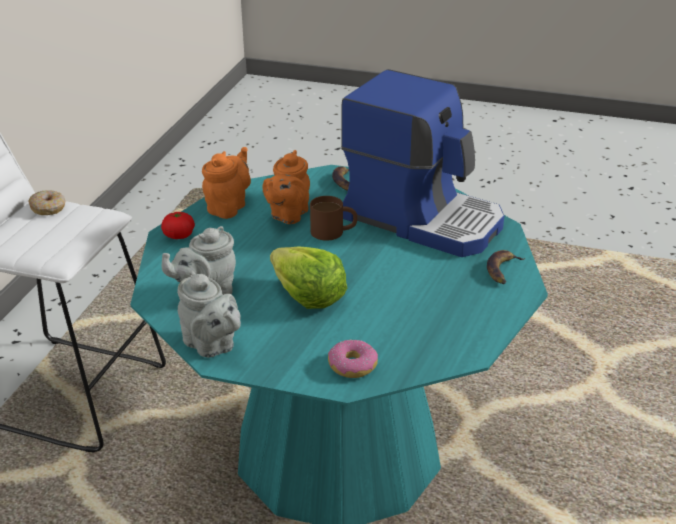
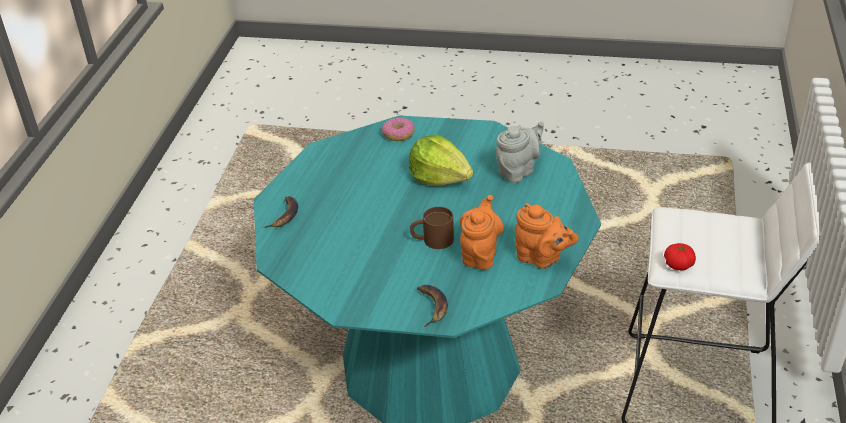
camera: 175 degrees right, 5 degrees up
(48, 208) = (733, 269): donut -> none
(179, 235) = (570, 221): tomato -> tomato (678, 265)
(211, 345) = (496, 137): grey teapot -> none
(228, 207) = (541, 258): orange teapot -> orange teapot turned 75 degrees counterclockwise
(423, 218) = (349, 264): coffee machine -> none

